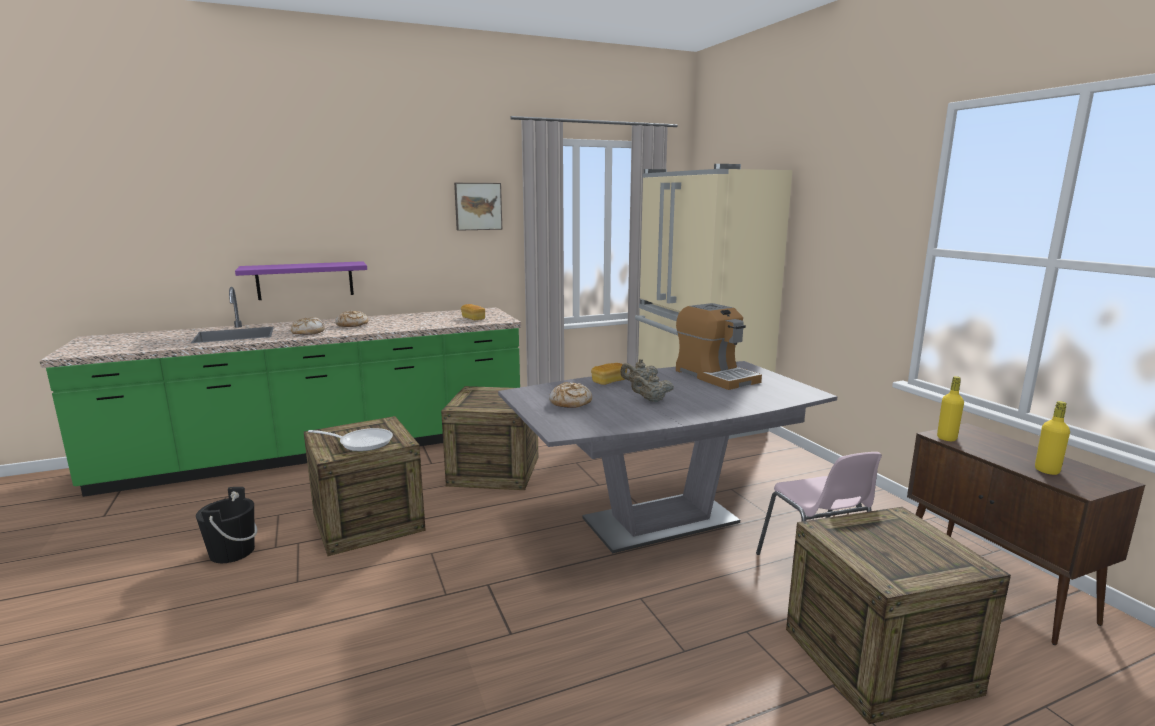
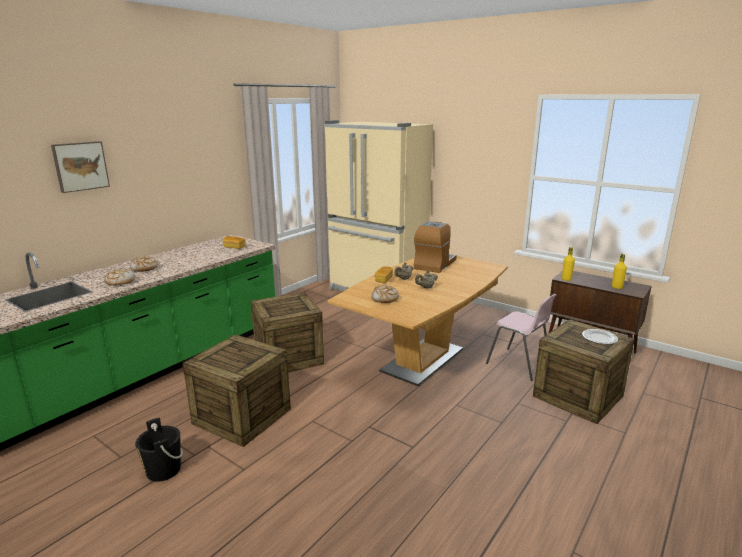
camera: 30 degrees left, 5 degrees up
(305, 280) = (85, 235): purple shelf -> none
(362, 443) = (244, 359): frying pan -> none
(478, 206) = (212, 156): picture -> picture (80, 166)
(660, 521) = (422, 360): grey dining table -> brown dining table
(715, 376) = (434, 264): coffee machine -> coffee machine turned 90 degrees counterclockwise
(926, 552) = (600, 338): none -> plate

